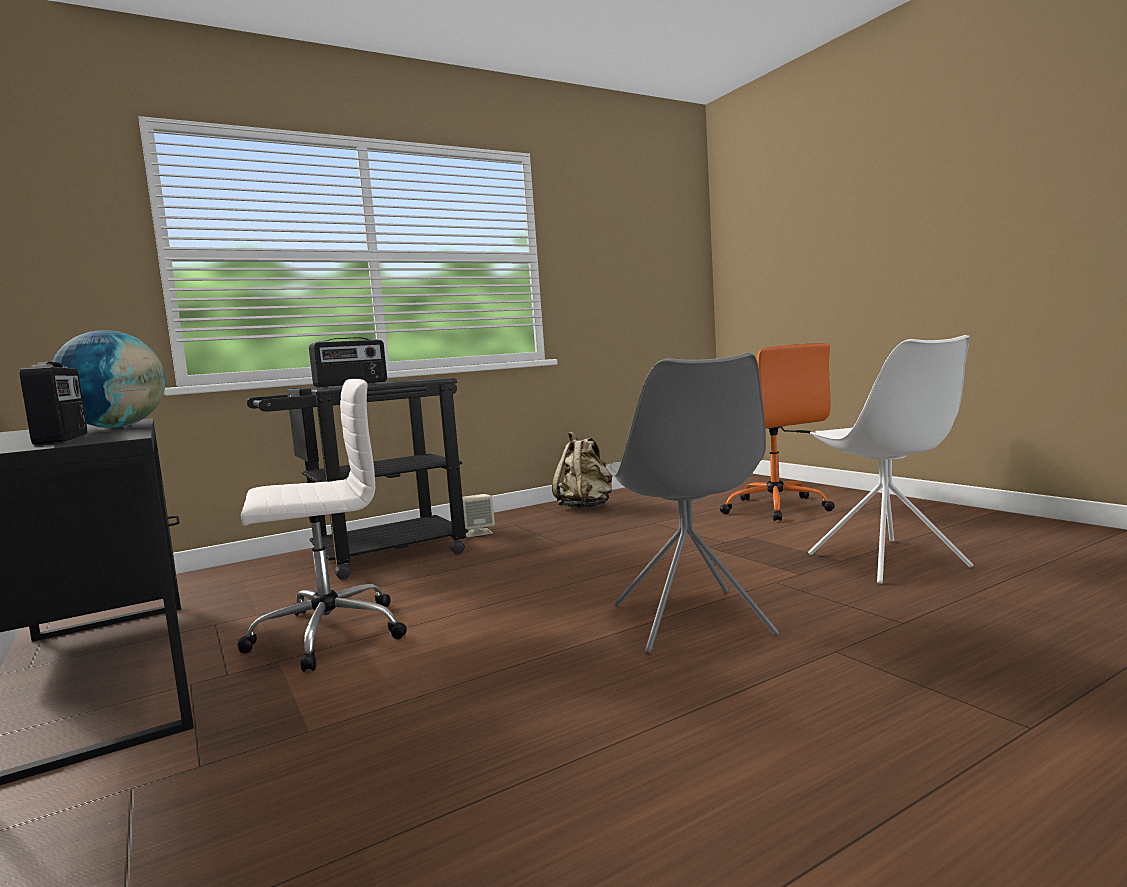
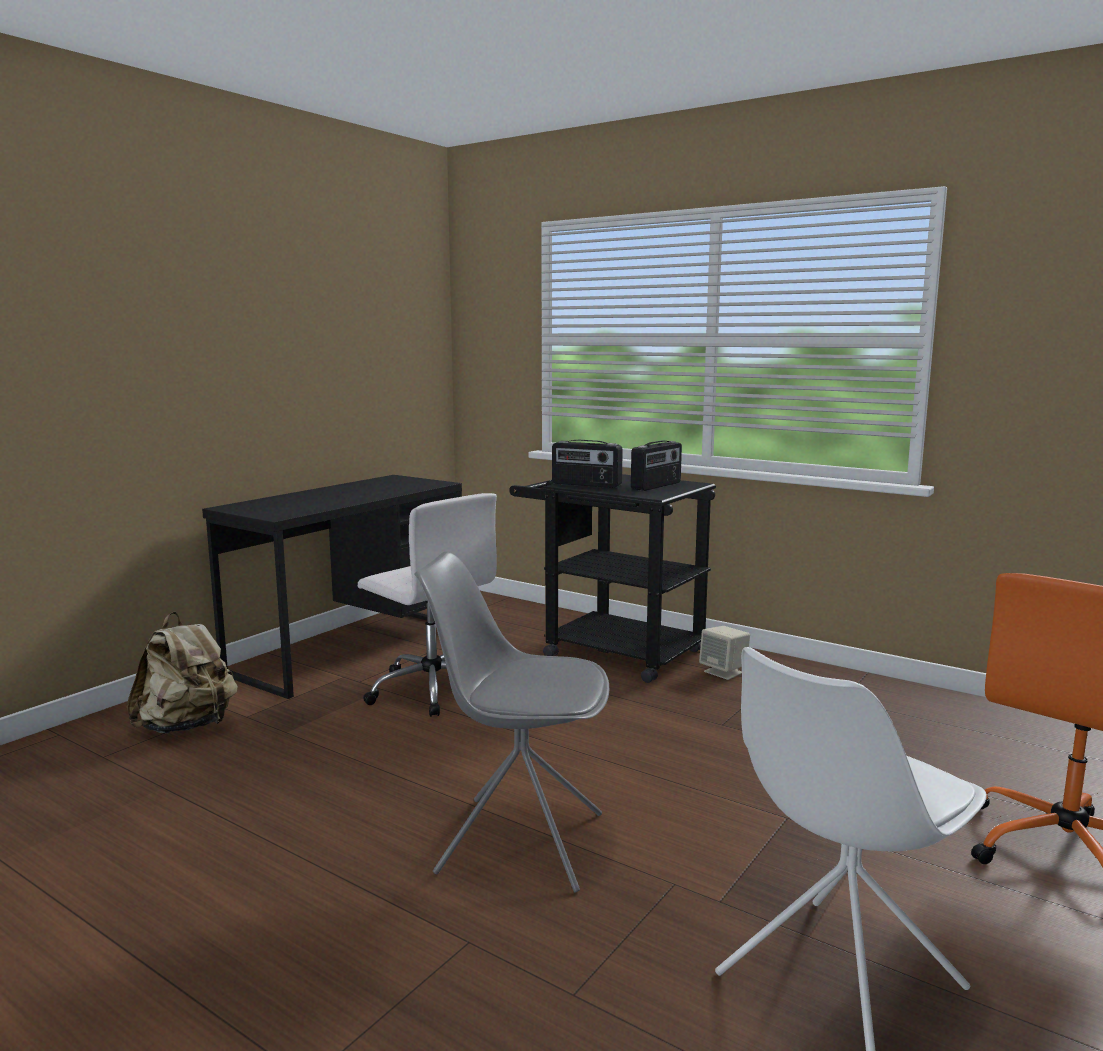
camera: 65 degrees right, 5 degrees up
(64, 439) = (296, 505): radio -> radio (657, 486)
(116, 427) = (373, 495): globe -> none
(586, 507) = (891, 705): beige backpack -> beige backpack (187, 727)
(691, 621) = (518, 842): grey chair -> grey chair turned 45 degrees clockwise

